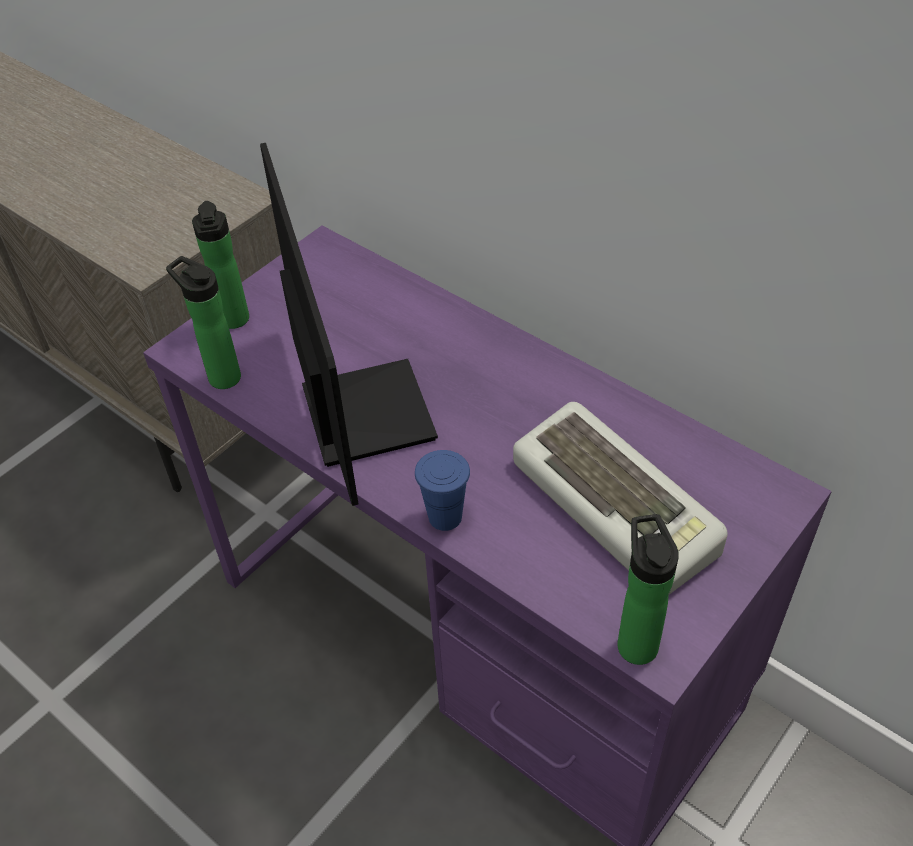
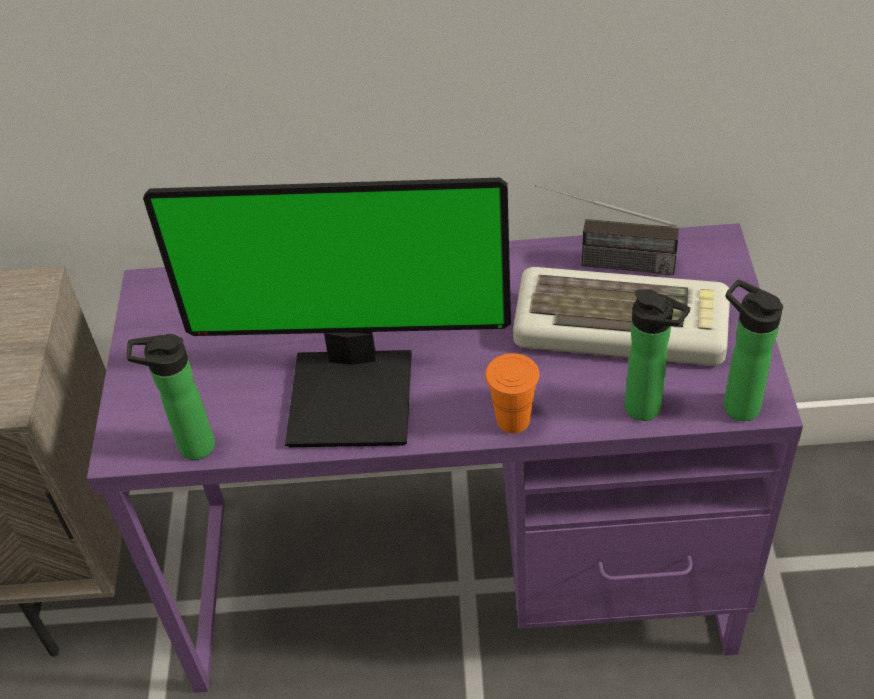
camera: 40 degrees left, 0 degrees up
(234, 322) = (146, 397): bottle -> bottle (648, 410)
(360, 414) = (353, 394): monitor -> monitor turned 150 degrees clockwise
(445, 517) = (513, 420): blue cup -> orange cup
(665, 443) = (603, 262): none -> radio

